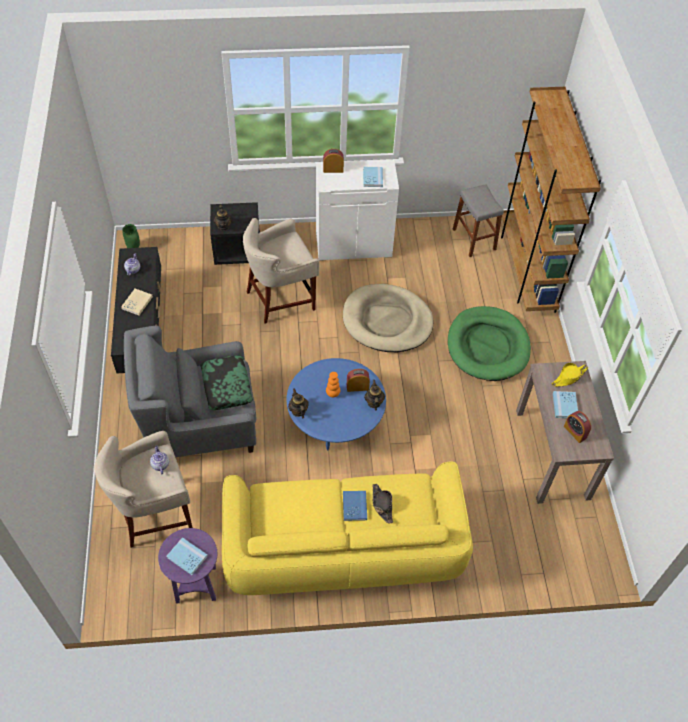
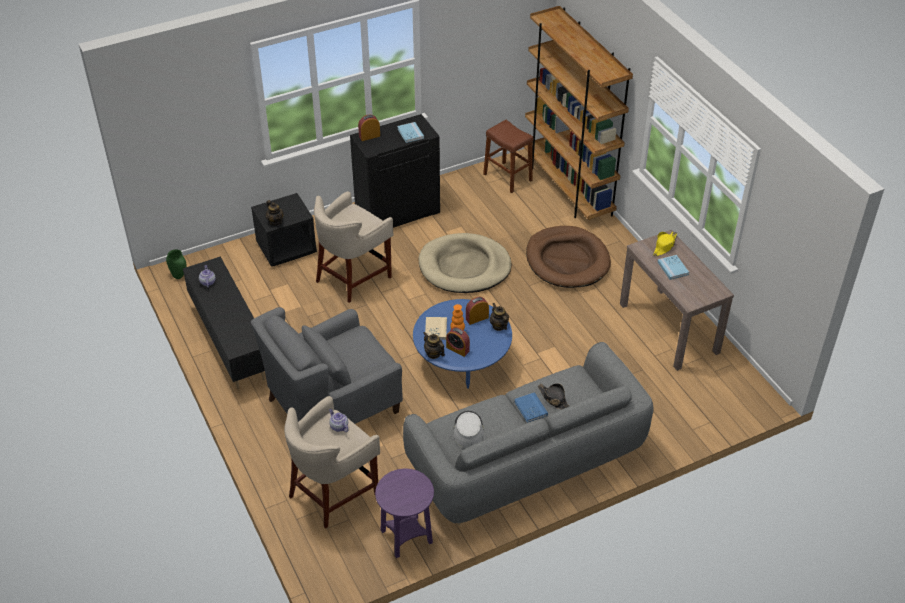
camera: 20 degrees left, 10 degrees down
(137, 303) = (229, 308): beige book -> beige book (436, 329)
(187, 557) = (405, 493): blue book -> none
(226, 386) = (358, 350): pillow -> none
(283, 508) = (468, 430): none -> grey hat
(343, 548) = (526, 462): yellow sofa -> grey sofa
(354, 244) = (397, 212): white cabinet -> black cabinet
(474, 239) = (507, 177): grey stool -> brown stool
(487, 346) = (567, 260): green dog bed -> brown dog bed
(575, 432) = (692, 285): alarm clock -> alarm clock (457, 349)

